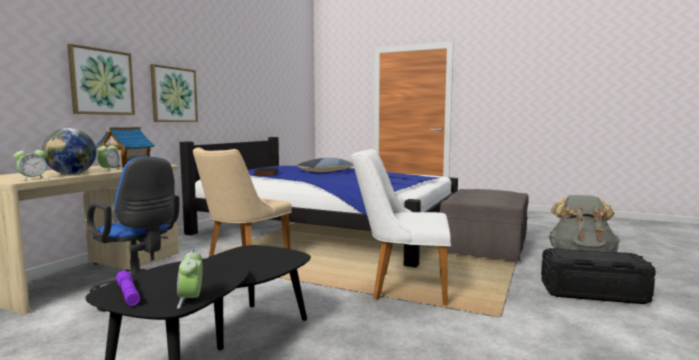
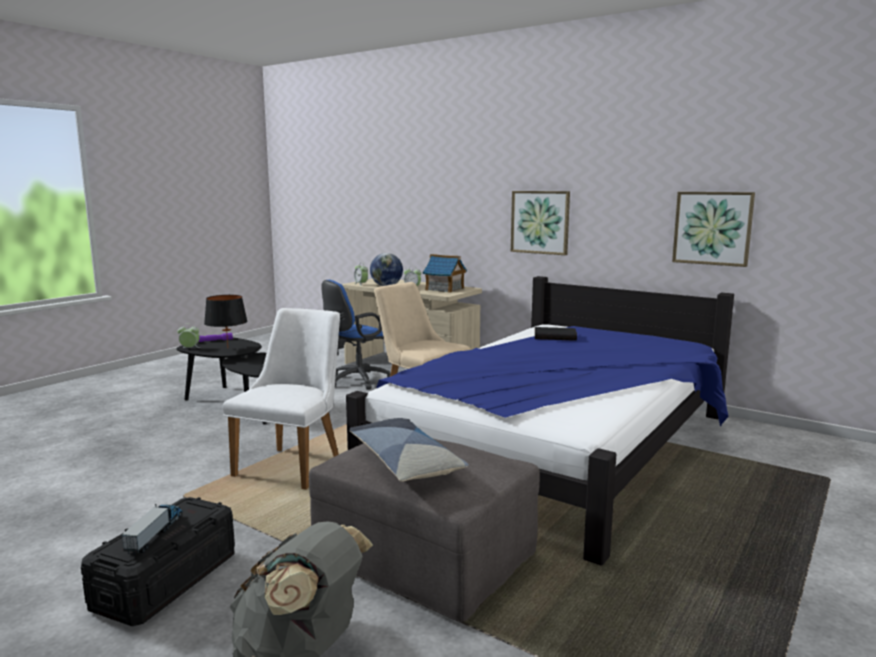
camera: 100 degrees right, 5 degrees up
(101, 82) = (466, 212): picture -> picture (712, 228)
(203, 274) = (227, 348): none -> black table lamp
(327, 171) = (594, 360): pillow -> pillow (405, 461)
(602, 254) = (155, 533): none -> toy truck

